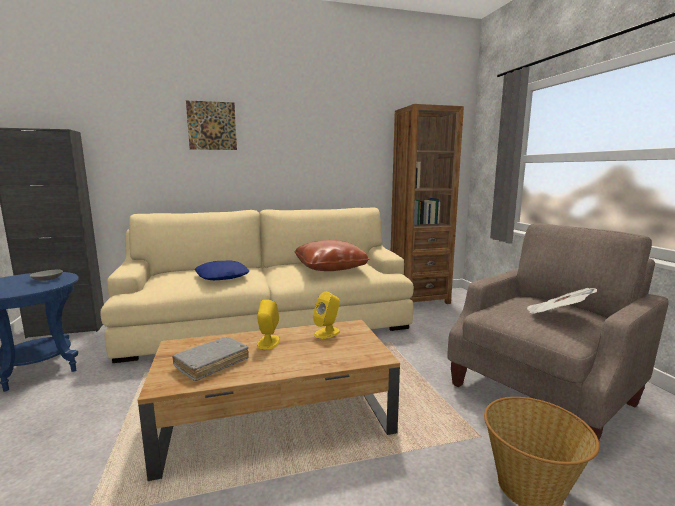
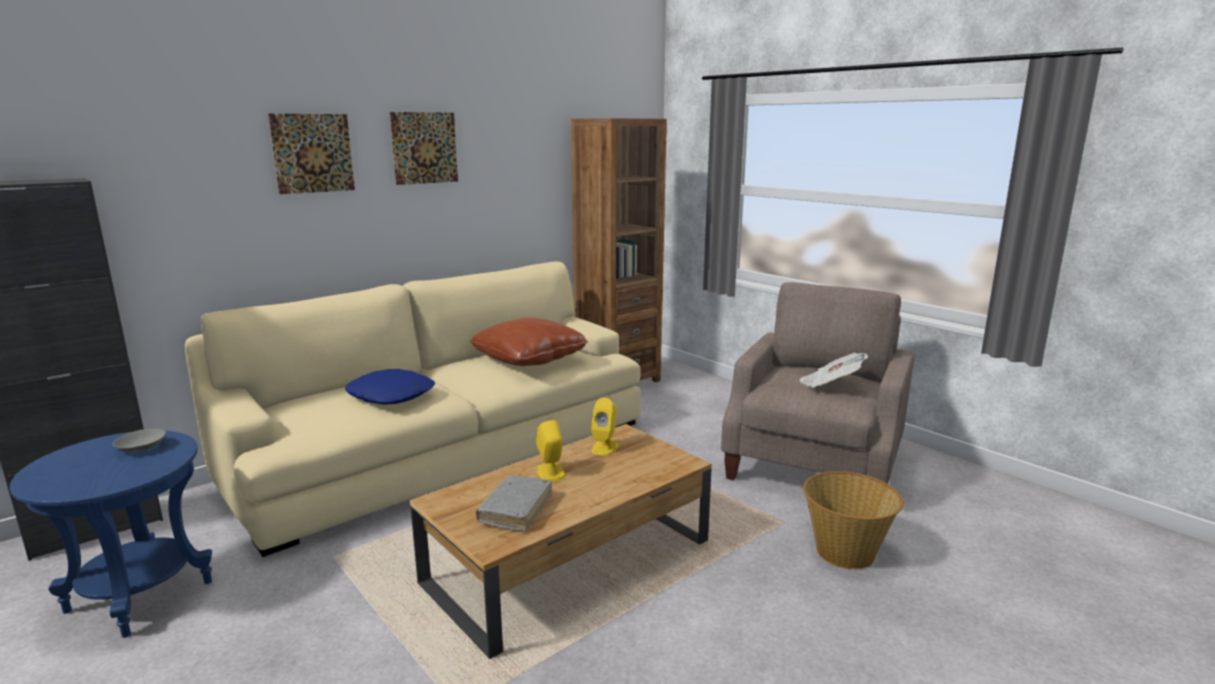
camera: 25 degrees left, 5 degrees up
(285, 126) = (425, 148): none -> picture

